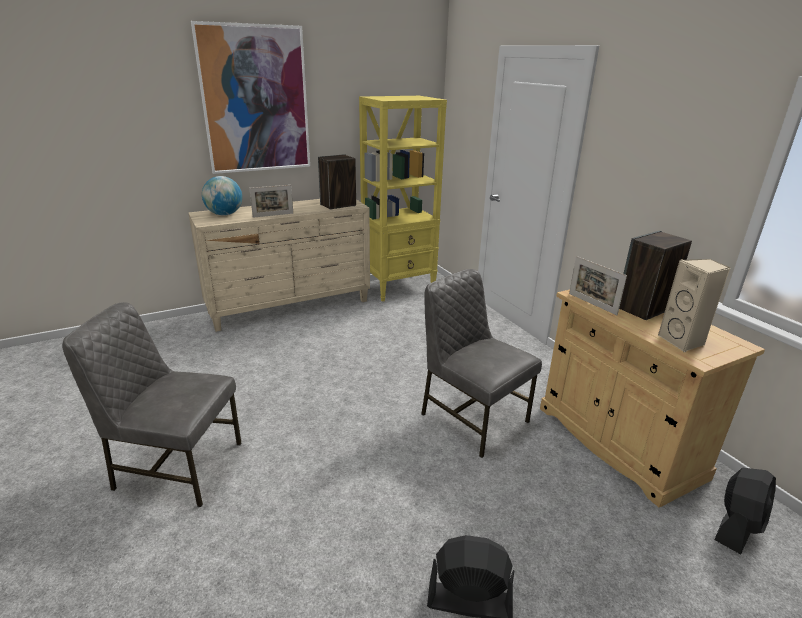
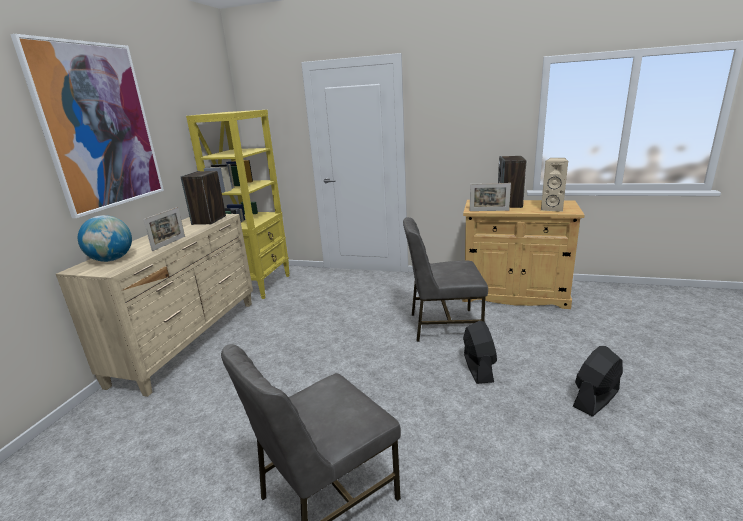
camera: 45 degrees left, 5 degrees down
(737, 527) = (598, 298): black fan -> black fan (478, 367)

